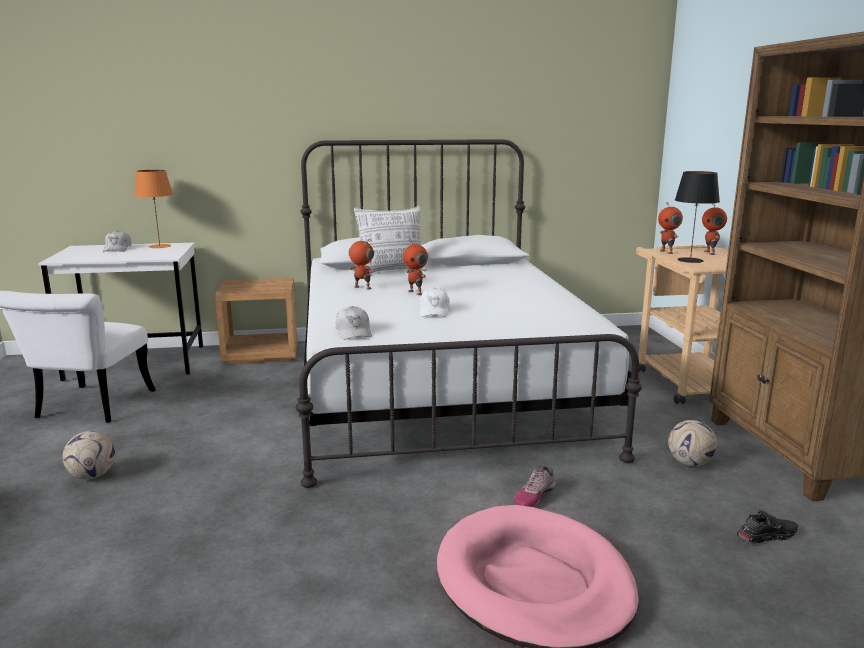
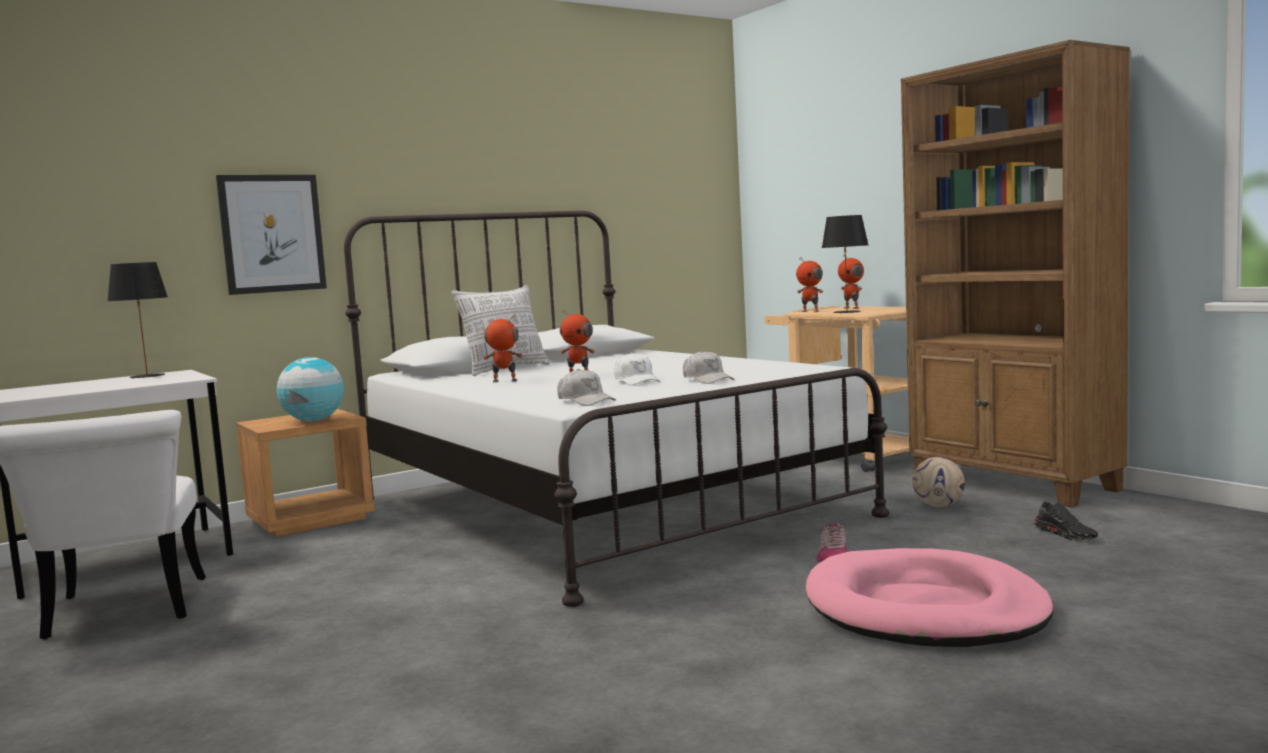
camera: 25 degrees left, 10 degrees down
(92, 475) = (250, 664): football -> none
(117, 249) = (83, 384): white cap -> white cap (707, 380)
(160, 246) = (147, 376): orange table lamp -> black table lamp
(252, 150) = (272, 233): none -> picture
(260, 289) = (313, 420): none -> globe
(765, 535) = (1066, 534): black shoe -> black shoe turned 105 degrees clockwise

